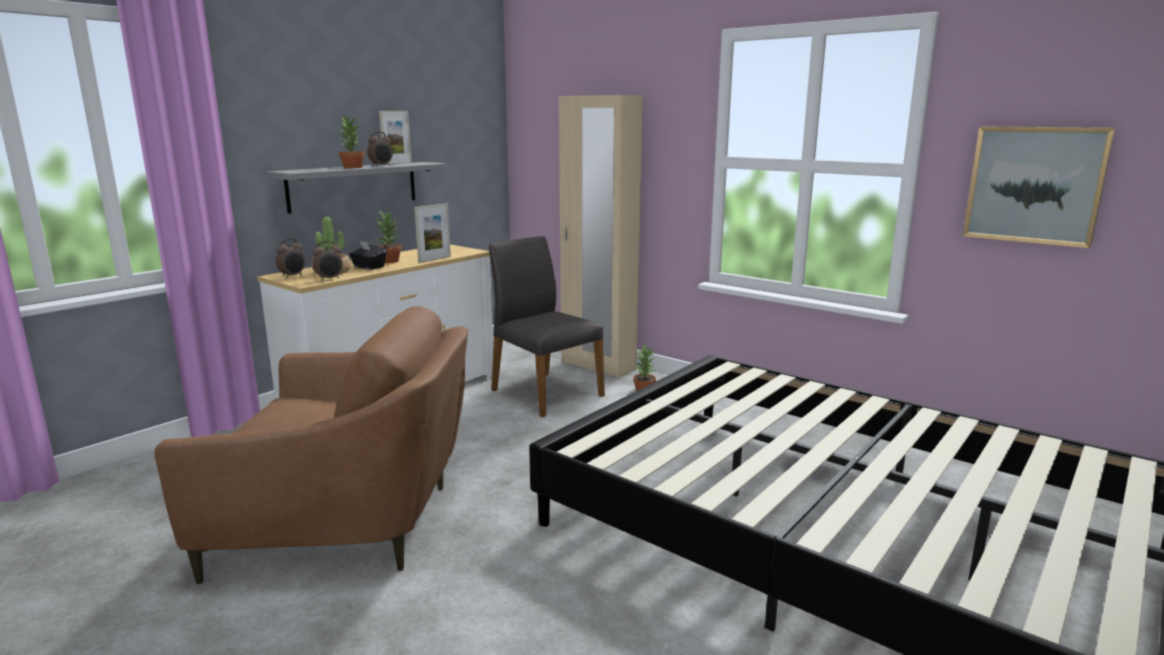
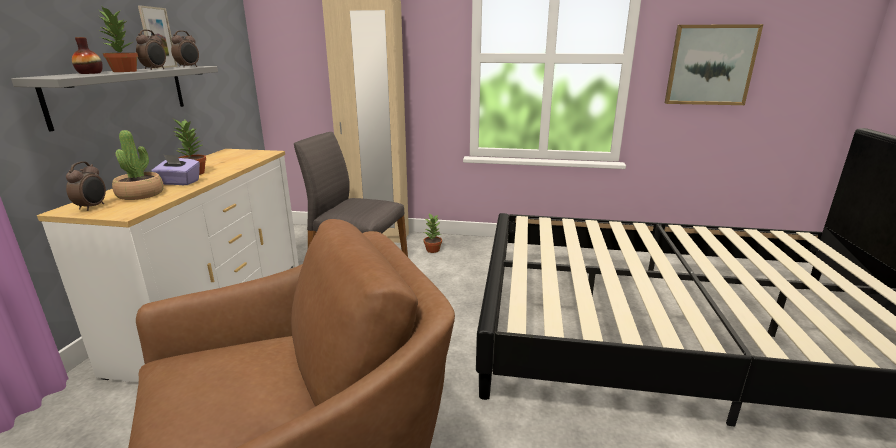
camera: 30 degrees left, 5 degrees up
(324, 168) = (90, 73): none -> vase
(329, 279) = (151, 203): alarm clock -> alarm clock (188, 67)
(368, 267) = (179, 182): black tissue box -> purple tissue box
(434, 259) = (242, 165): picture frame -> none

